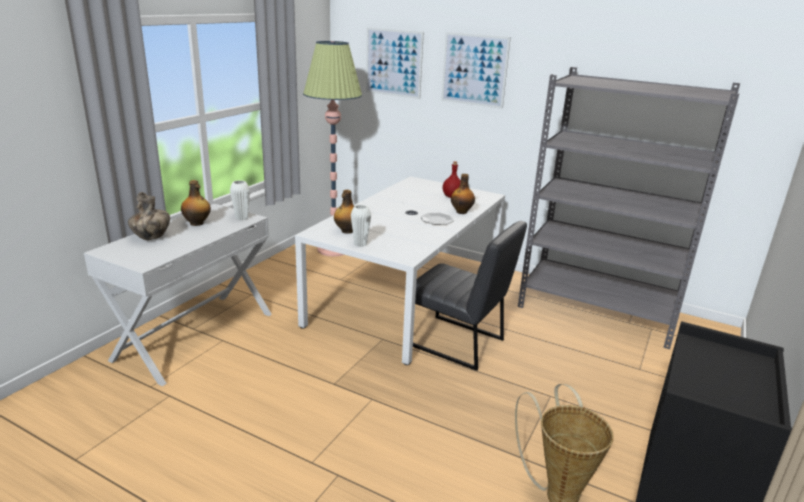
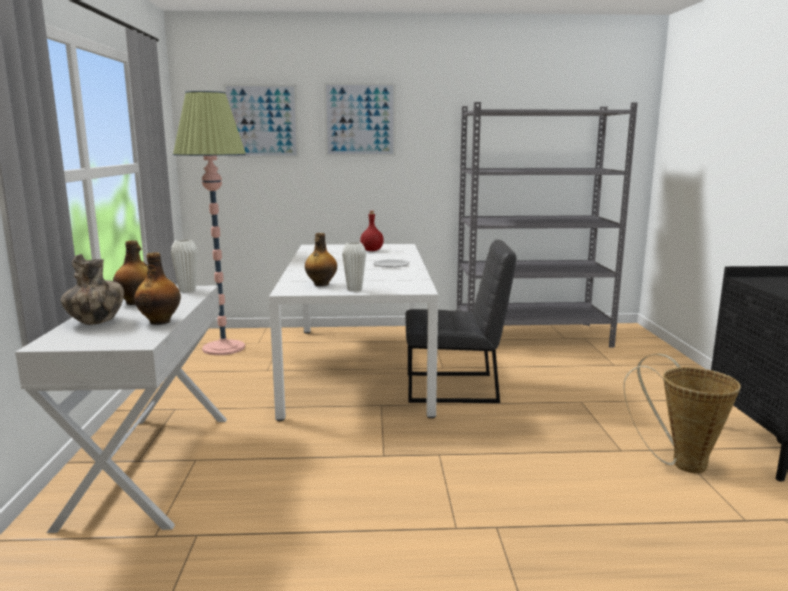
camera: 30 degrees left, 10 degrees down
(462, 212) = (401, 257): bottle -> bottle (160, 321)

